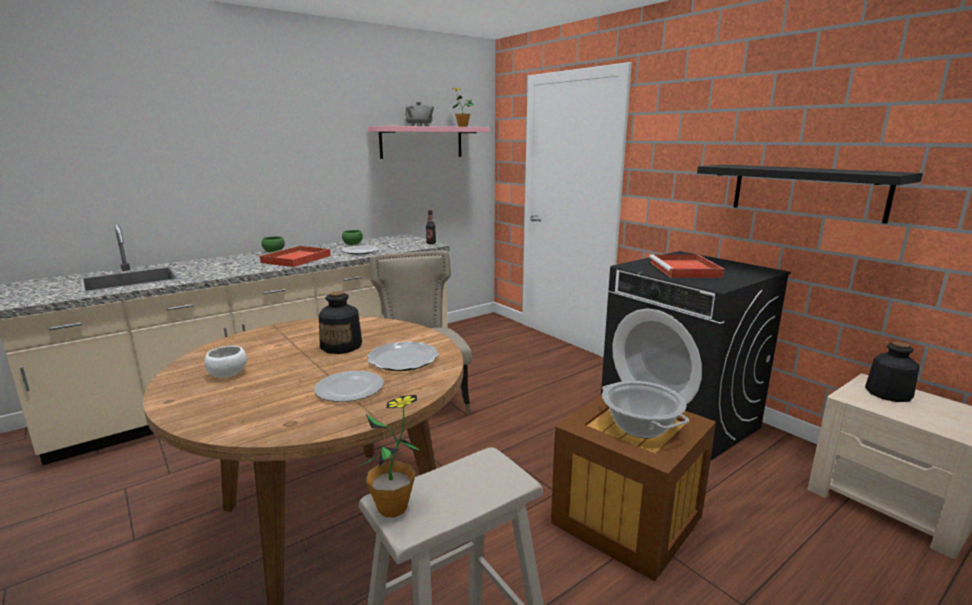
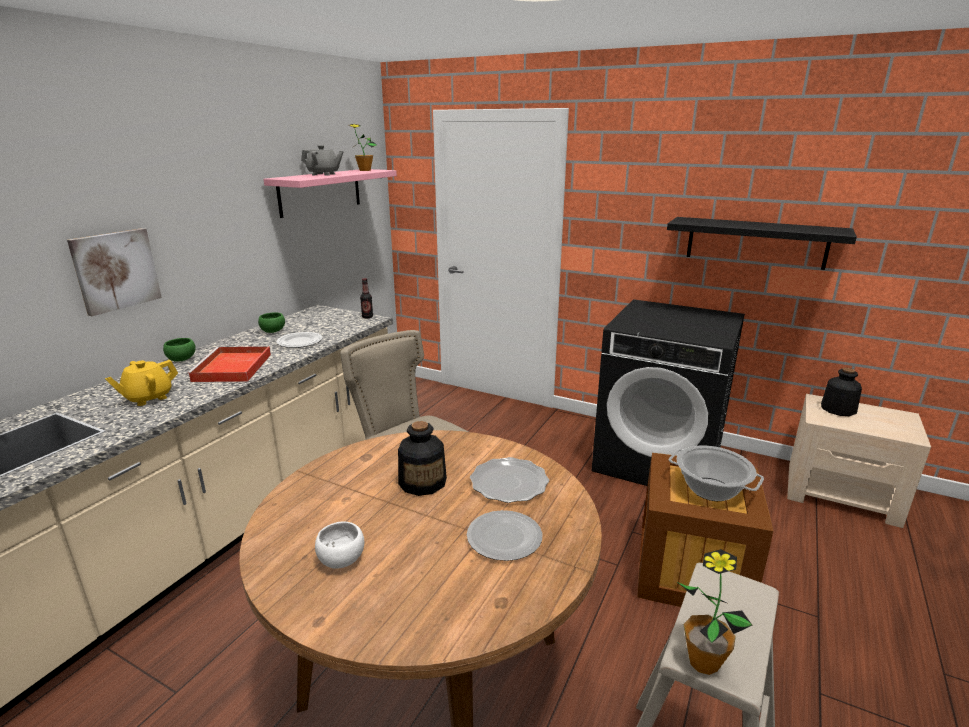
camera: 25 degrees left, 5 degrees up
(225, 267) = (148, 398): none -> yellow teapot
(236, 179) = (115, 270): none -> picture
(685, 270) = (670, 324): red tray -> none

